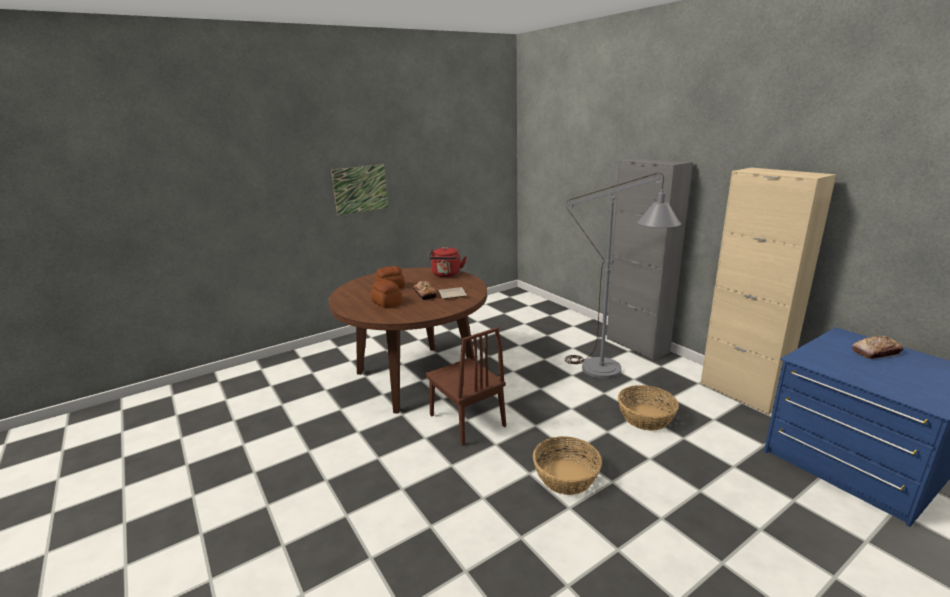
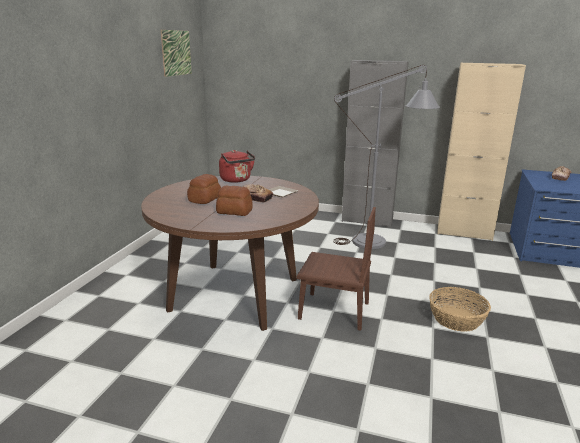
camera: 40 degrees left, 0 degrees up
(360, 189) = (93, 95): picture -> picture (176, 53)
(646, 417) = (440, 264): basket -> none

